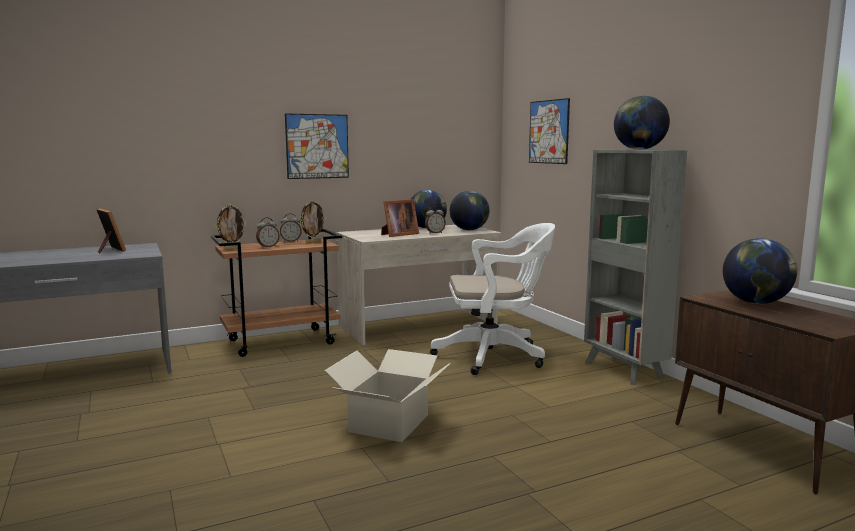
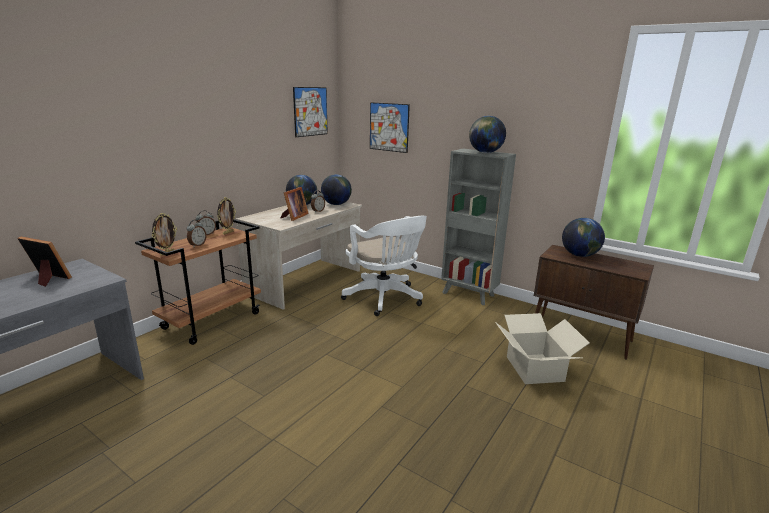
camera: 30 degrees left, 10 degrees up
(317, 146) = (214, 146): picture -> picture (310, 111)
(388, 423) = (376, 378): cardboard box -> cardboard box (534, 368)
(495, 356) = (385, 299): white office chair -> white office chair turned 90 degrees clockwise

